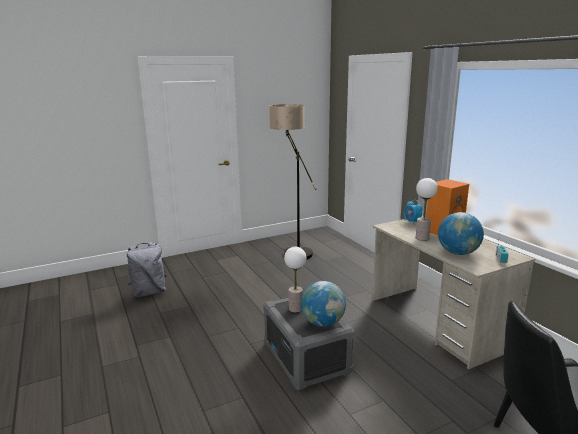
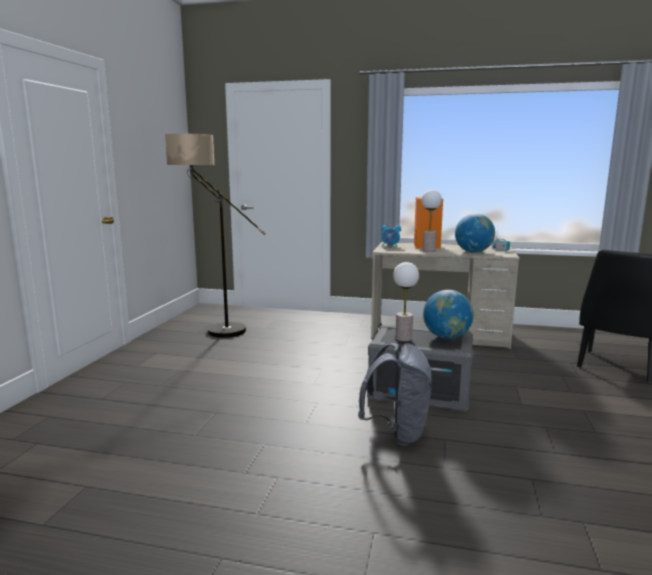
camera: 50 degrees left, 5 degrees down
(149, 292) = (121, 427): grey backpack -> grey backpack (397, 433)

